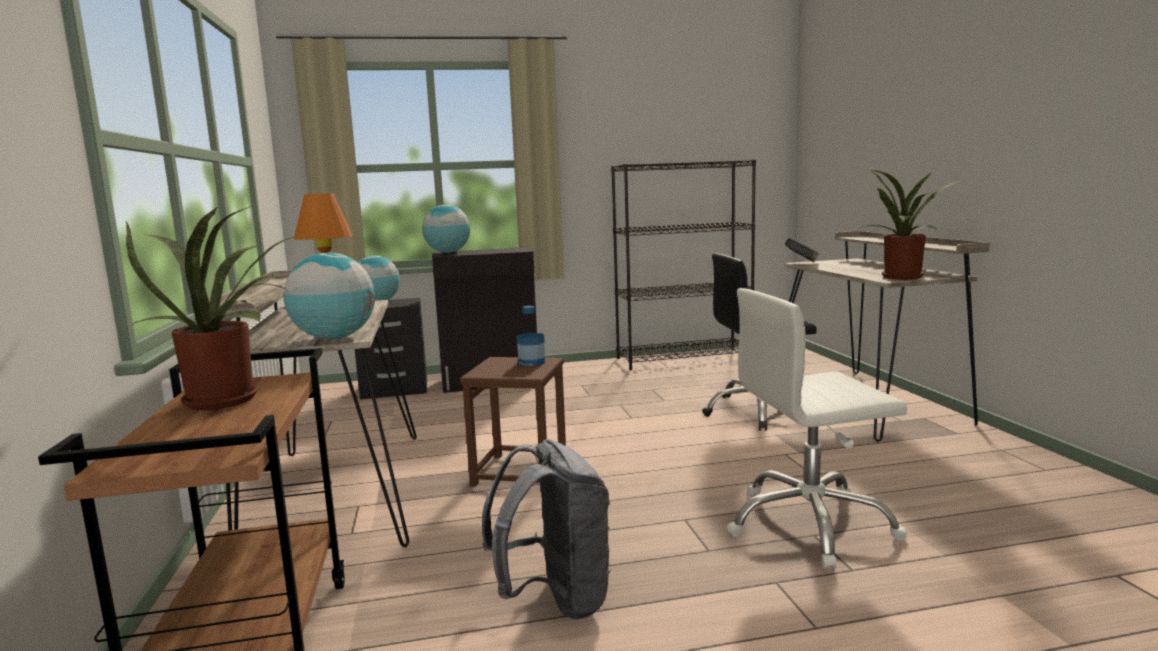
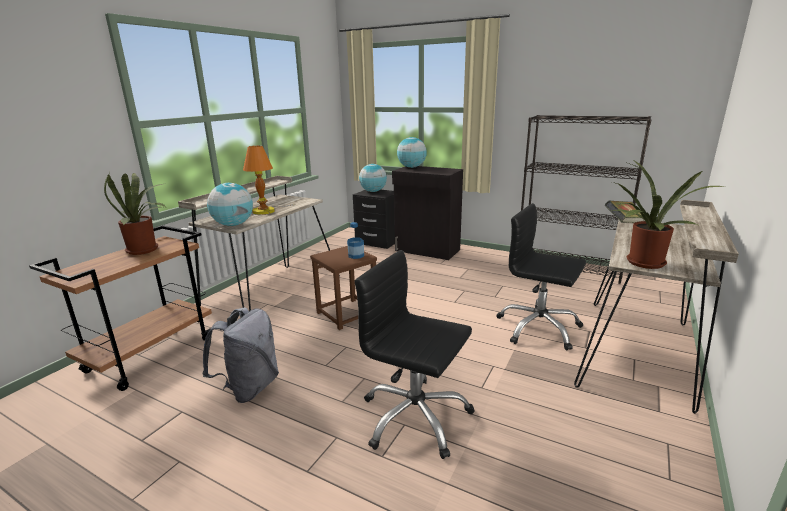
camera: 40 degrees right, 10 degrees up
(810, 524) = (415, 417): white office chair -> black office chair

